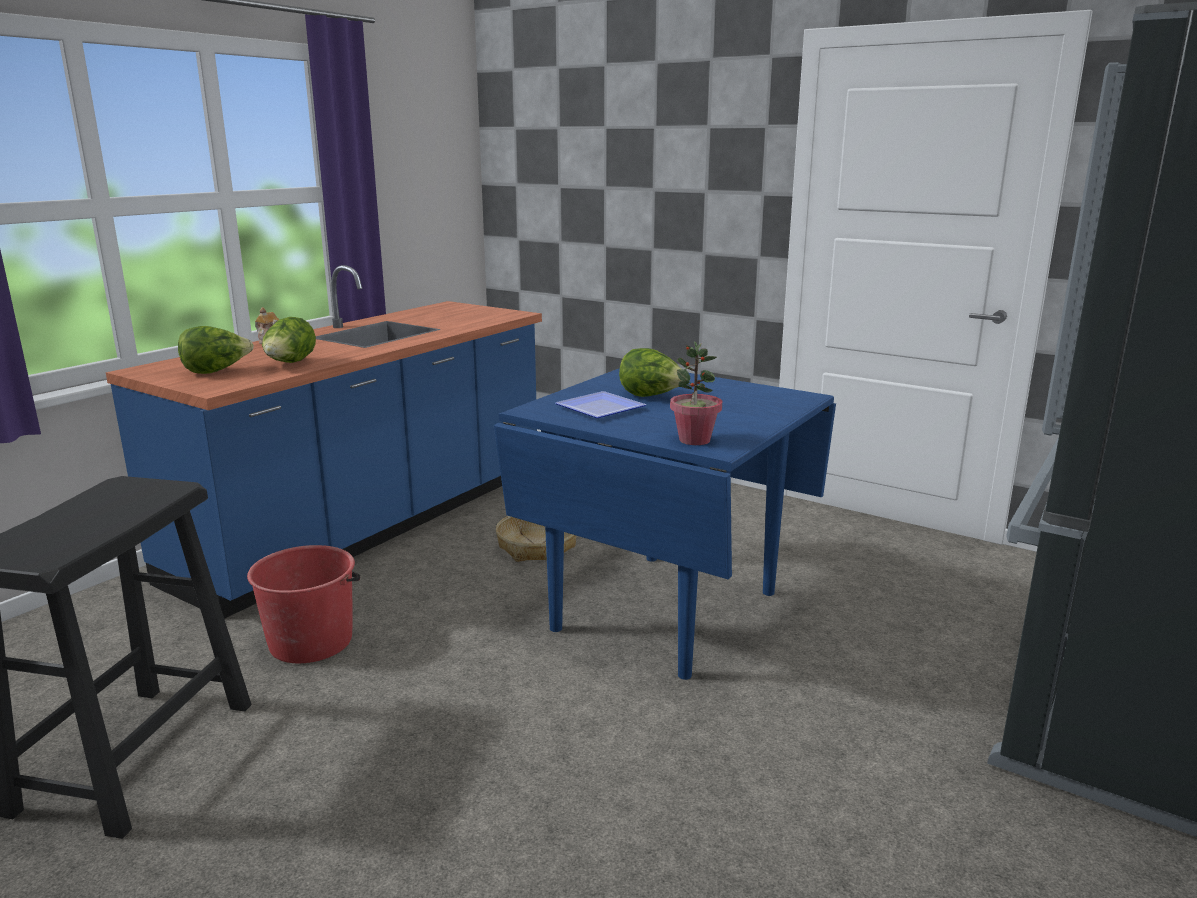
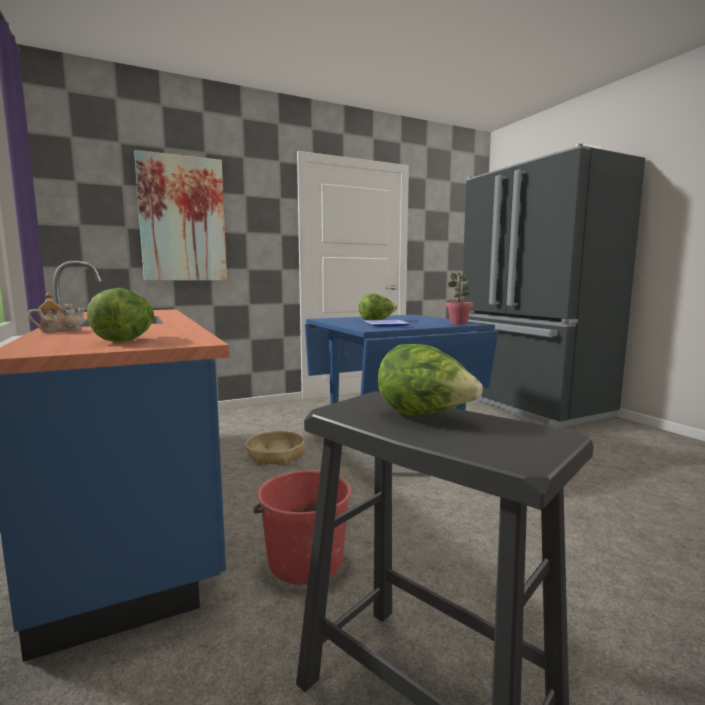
camera: 60 degrees left, 10 degrees down
(290, 364) = (163, 331): lettuce -> lettuce (425, 415)
(619, 172) = (183, 219): none -> picture

